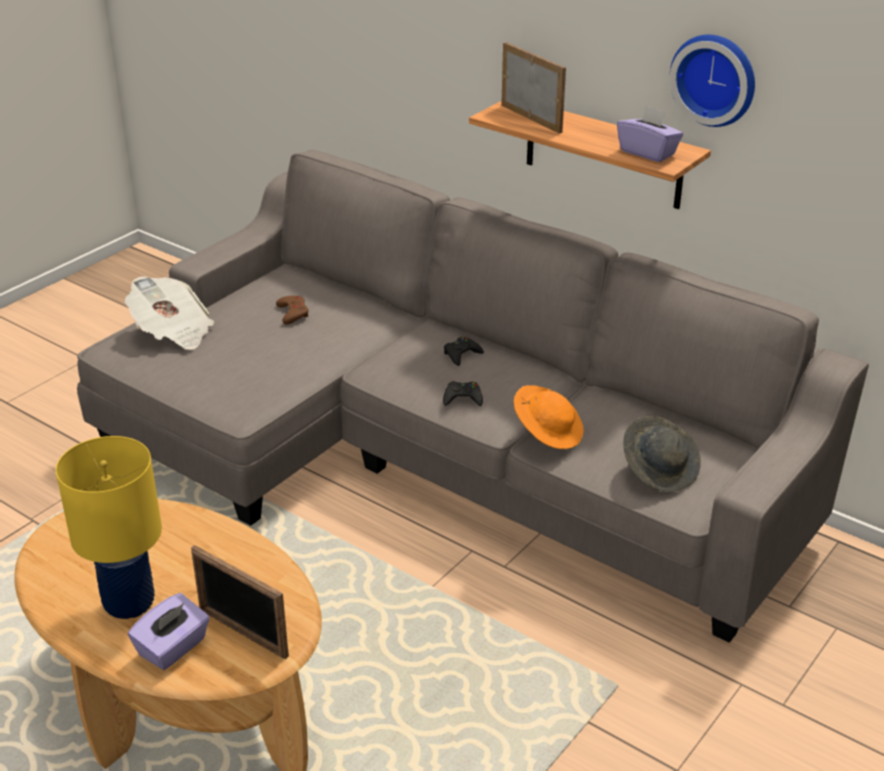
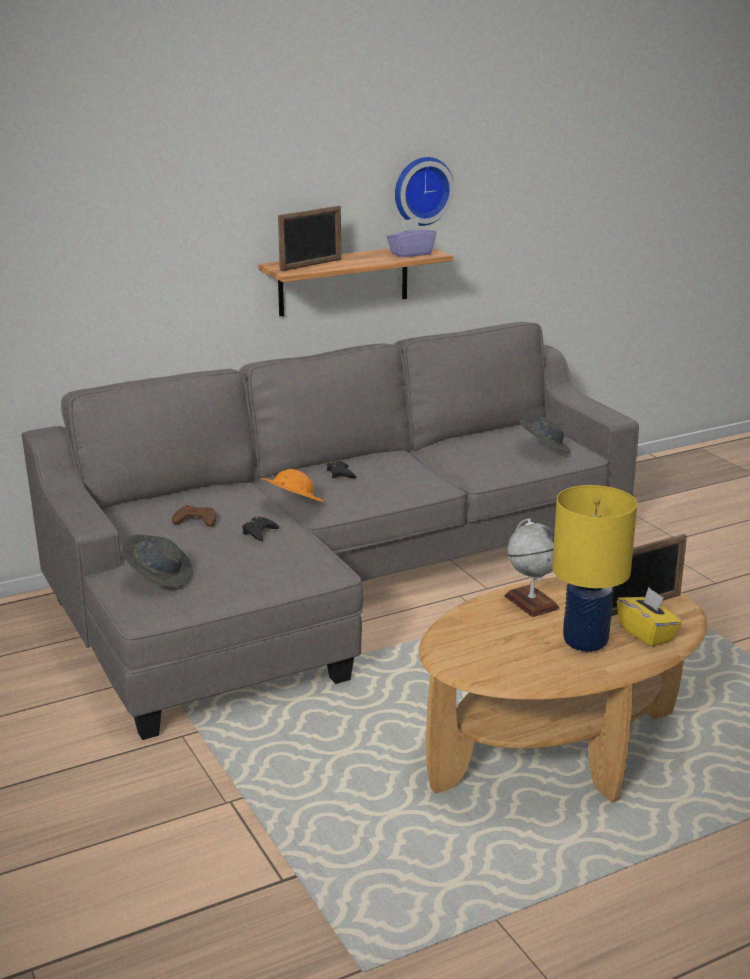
camera: 65 degrees left, 10 degrees down
(173, 332) = (159, 576): newspaper -> grey hat
(173, 648) = (647, 634): purple tissue box -> yellow tissue box
(212, 548) = (531, 602): none -> globe
(462, 398) = (401, 485): black game controller -> black game controller (259, 532)
(531, 118) = (311, 265): picture frame -> picture frame turned 150 degrees clockwise
(548, 432) = (471, 469): orange hat -> orange hat (292, 504)

